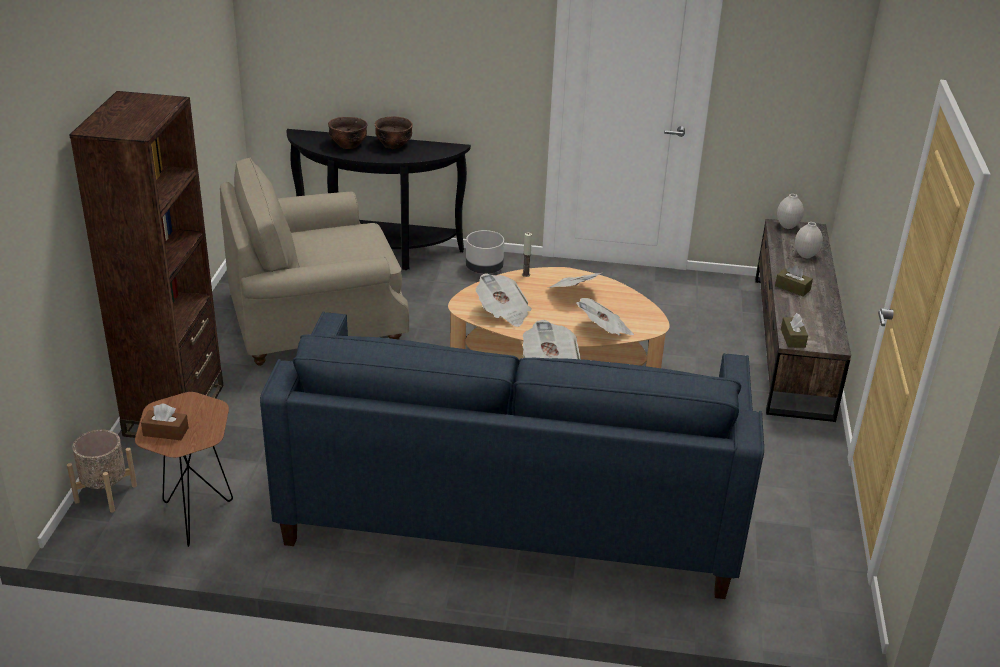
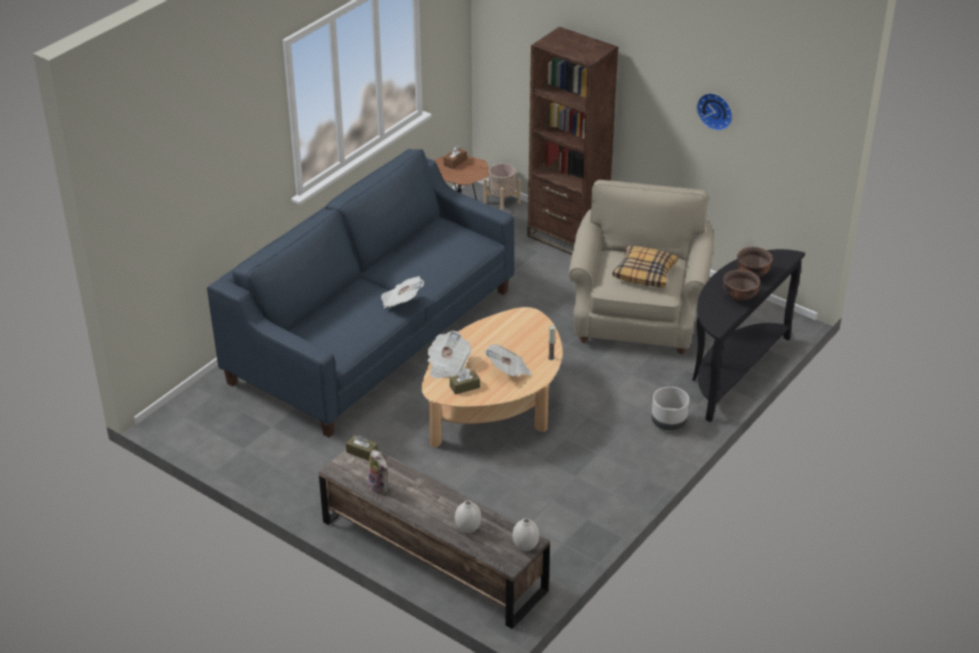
camera: 120 degrees right, 5 degrees up
(179, 78) = (716, 110): none -> wall clock
(339, 241) = (645, 273): none -> pillow
(503, 313) = (505, 328): newspaper -> none
(792, 288) = (425, 491): brown tissue box -> brown tissue box (464, 387)
(821, 313) = (380, 487): none -> plush toy

